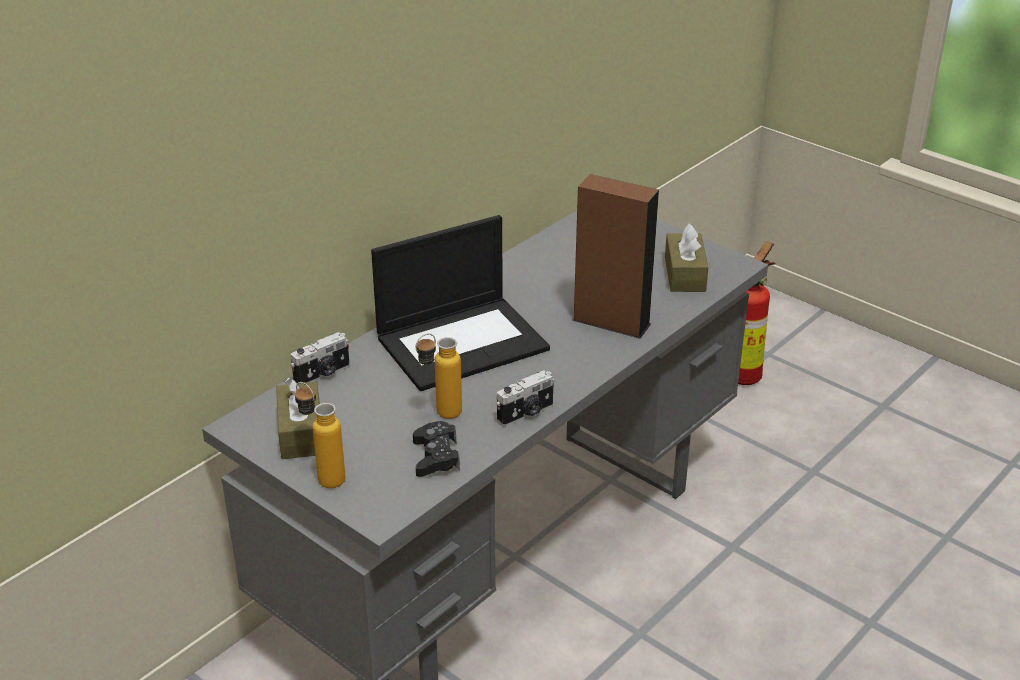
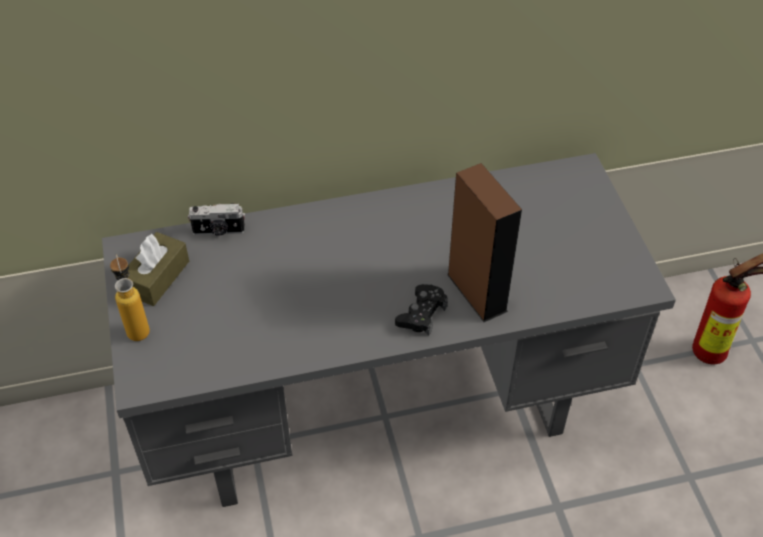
camera: 35 degrees right, 15 degrees up
(436, 456) = (224, 352): black game controller -> black game controller (421, 314)
(440, 416) = (262, 315): bottle -> none
(463, 342) = (343, 252): laptop -> none
(526, 414) = (324, 349): camera -> none
(685, 274) = (587, 273): brown tissue box -> none

